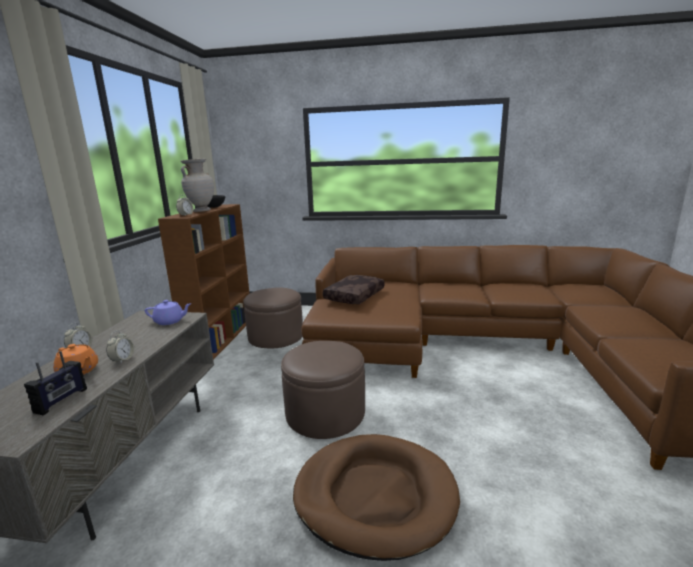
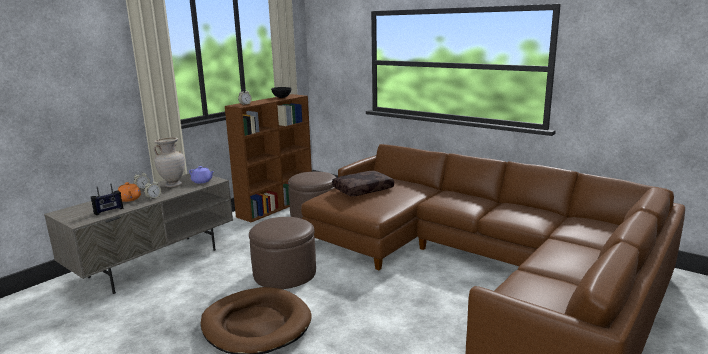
camera: 30 degrees right, 0 degrees up
(201, 211) = (264, 101): beige vase -> beige vase (173, 185)

